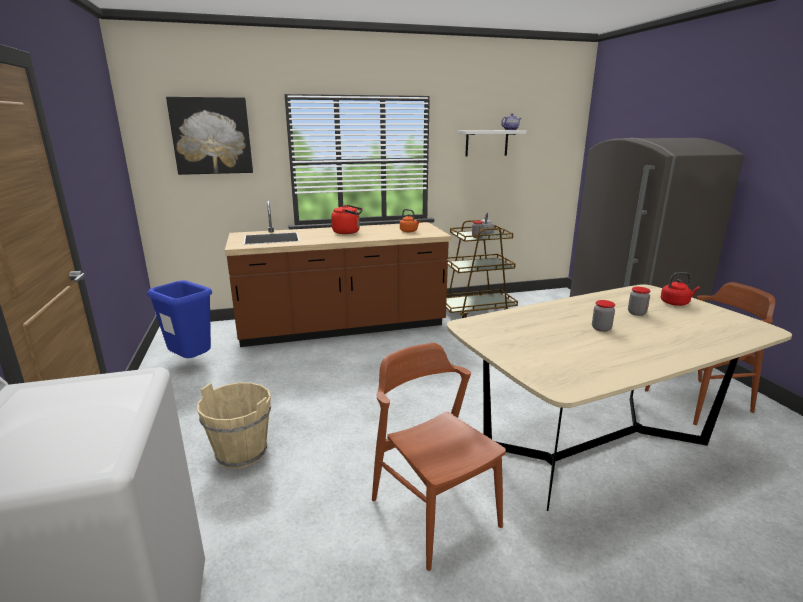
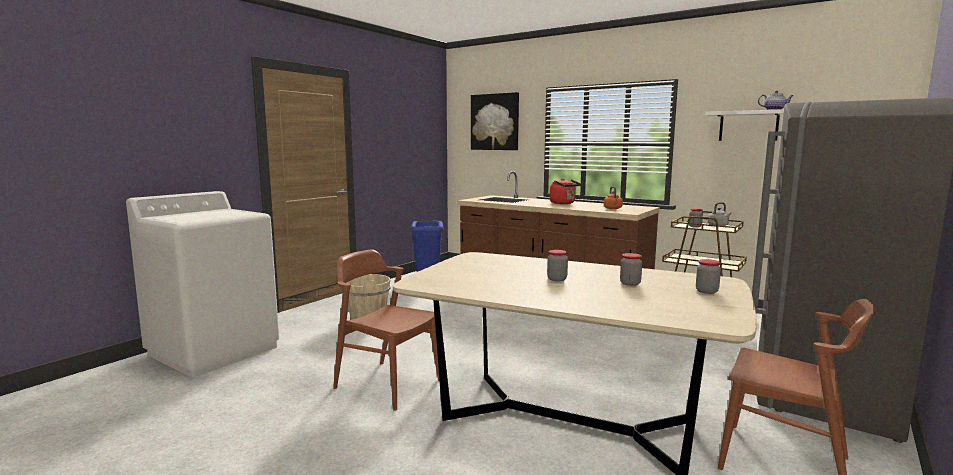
camera: 50 degrees right, 10 degrees down
(434, 512) = (387, 384): brown chair -> brown chair turned 75 degrees counterclockwise
(676, 303) = (706, 291): red kettle -> jar

